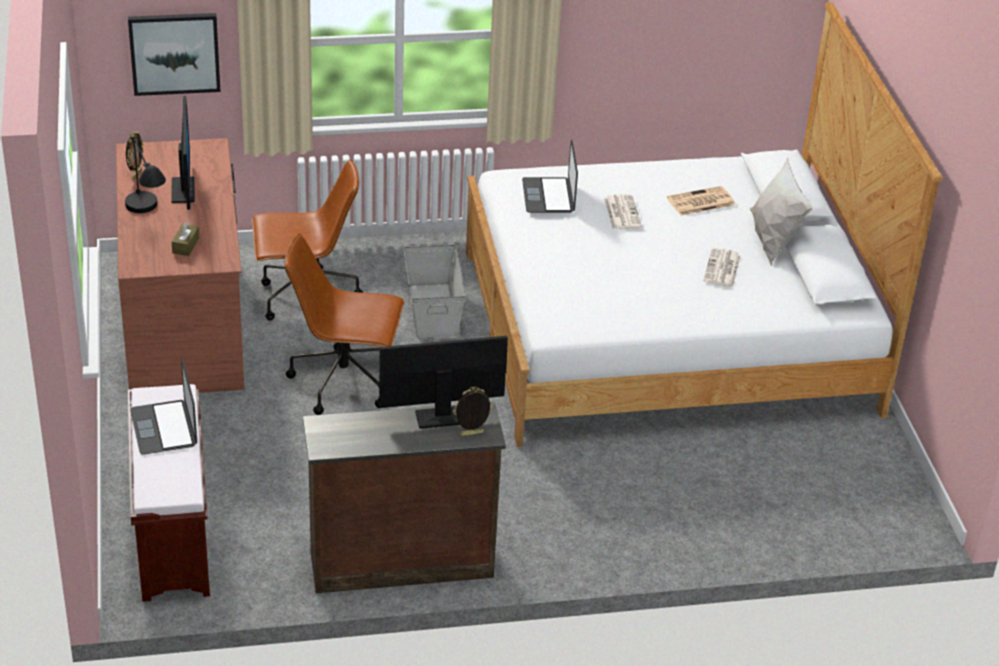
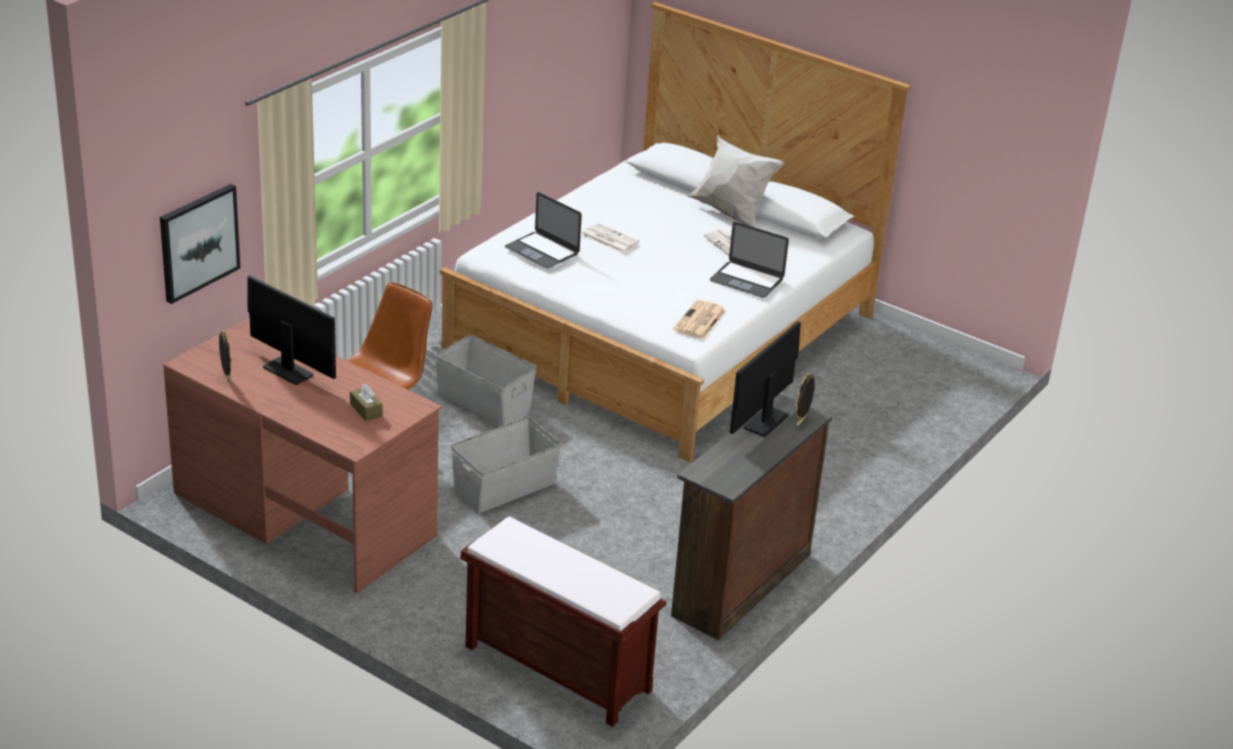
camera: 45 degrees left, 5 degrees down
(148, 219) = (299, 407): black table lamp -> none
(164, 427) = (542, 558): laptop -> laptop (746, 280)
(345, 382) = (504, 487): brown office chair -> grey storage box
(700, 202) = (644, 208): newspaper -> newspaper (700, 321)

